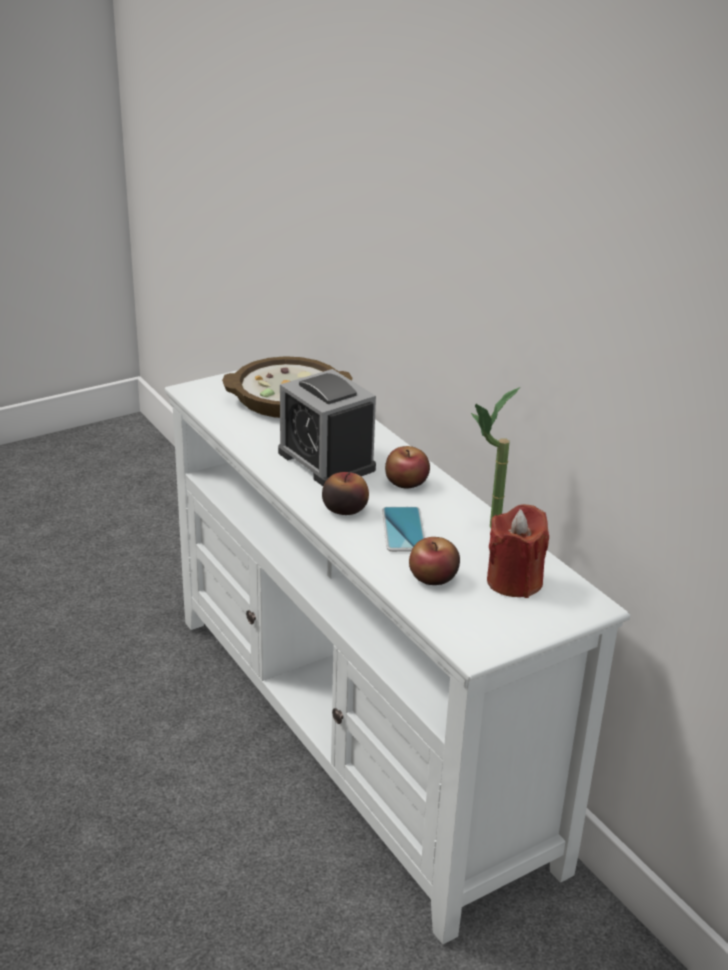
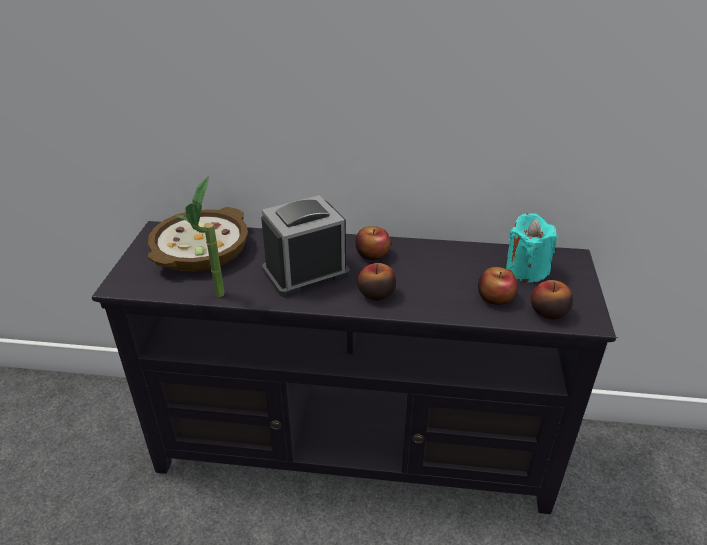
camera: 50 degrees left, 5 degrees up
(326, 460) = (305, 272): alarm clock -> alarm clock turned 150 degrees clockwise
(357, 735) = (354, 447): white tv stand -> black tv stand
(403, 530) = (428, 283): phone -> none
(453, 618) = (548, 312): none -> apple
(484, 529) = (458, 253): potted plant -> potted plant (214, 300)
(514, 581) = (526, 270): red candle -> turquoise candle

